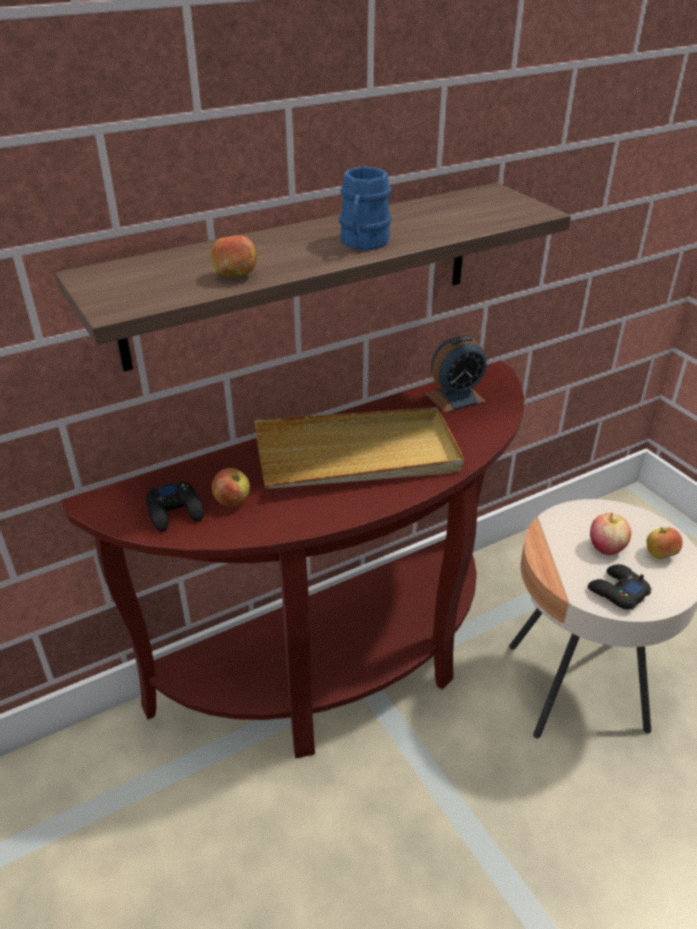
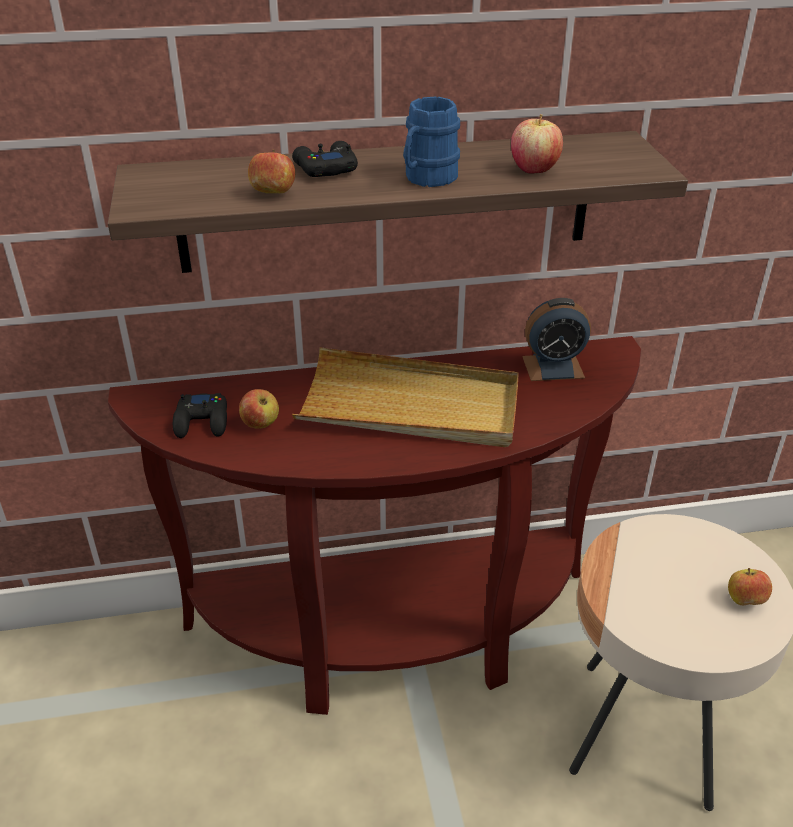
camera: 20 degrees right, 0 degrees up
(606, 548) = (682, 576): apple -> apple (534, 169)
(617, 591) = (667, 627): black game controller -> black game controller (325, 168)

